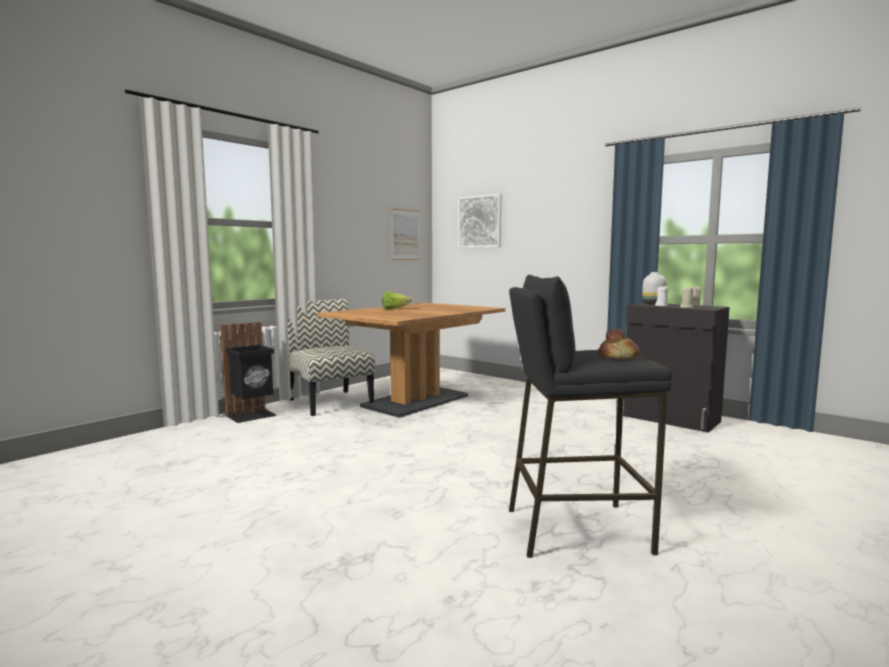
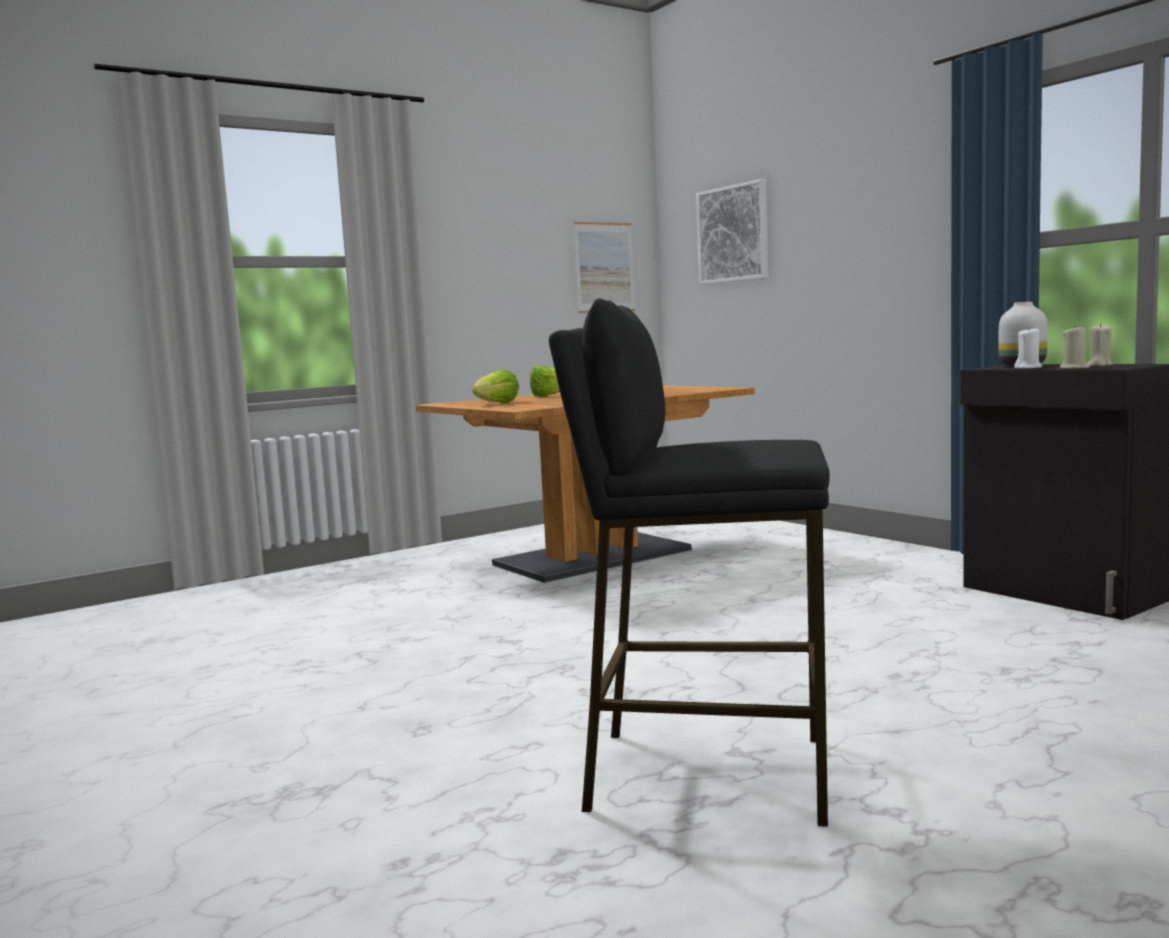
camera: 15 degrees right, 0 degrees up
(252, 415) = (316, 576): black trash can -> none
(329, 402) = (449, 557): chair -> none
(371, 314) = (496, 403): none -> lettuce
(619, 357) = (751, 448): bread -> none

